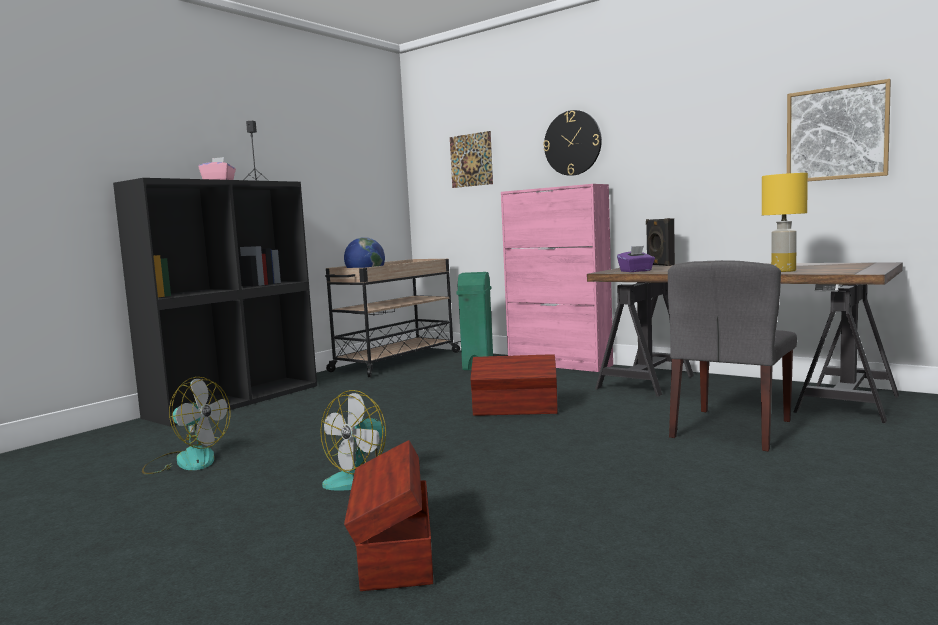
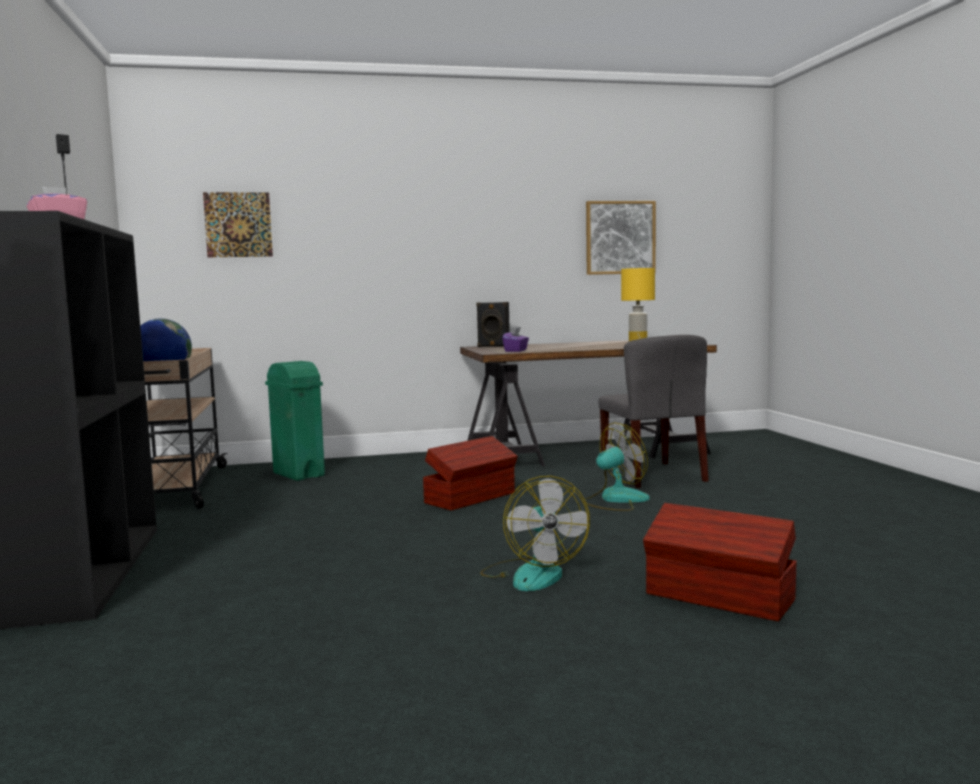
camera: 50 degrees left, 0 degrees up
(186, 460) = (284, 630): fan -> fan (615, 500)
(559, 364) = (381, 459): pink cabinet -> none
(572, 143) = (381, 219): wall clock -> none

